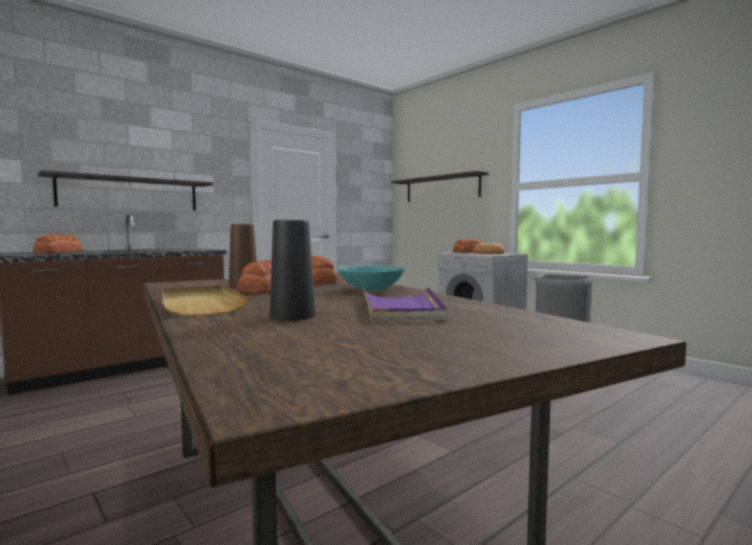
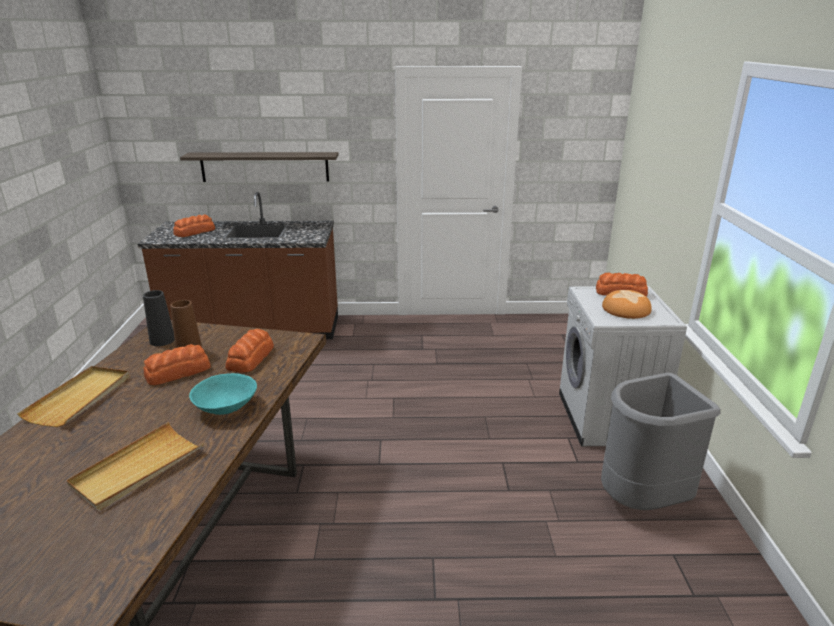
camera: 40 degrees right, 20 degrees up
(292, 315) = (66, 450): black vase -> black vase (162, 340)
(401, 308) = (138, 468): purple tray -> beige tray
(441, 188) = (658, 166): shelf -> none

